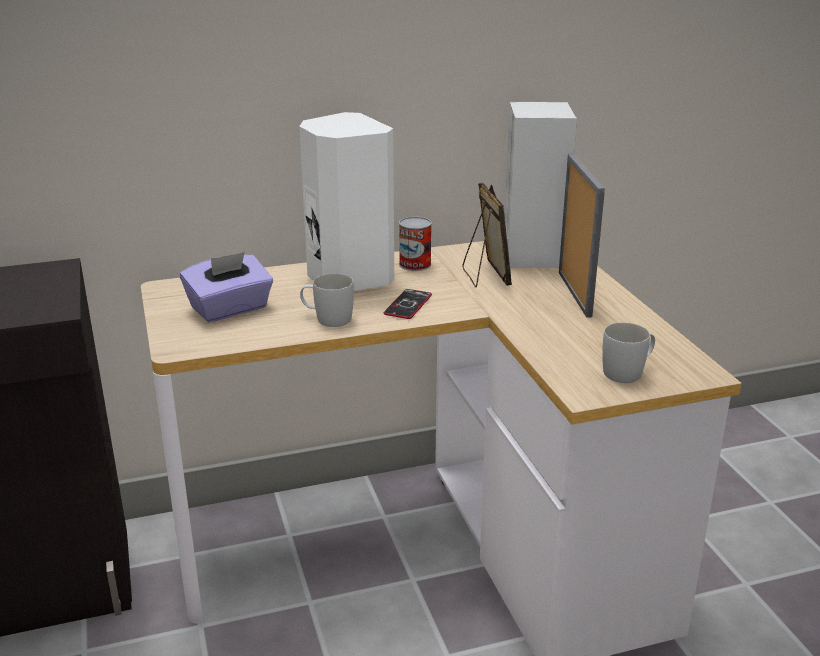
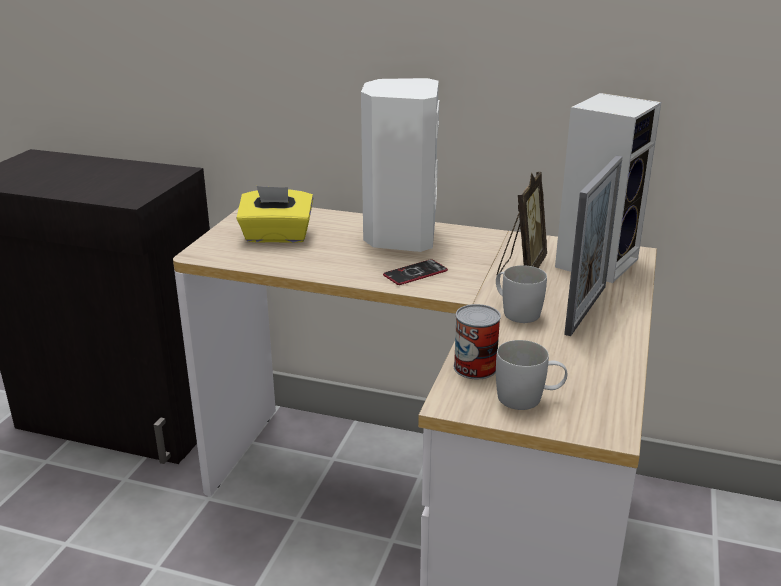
camera: 35 degrees right, 0 degrees up
(230, 309) = (277, 236): purple tissue box -> yellow tissue box
(327, 318) = (335, 265): white mug -> white mug (516, 311)
(415, 264) = (473, 241): can -> can (475, 367)

